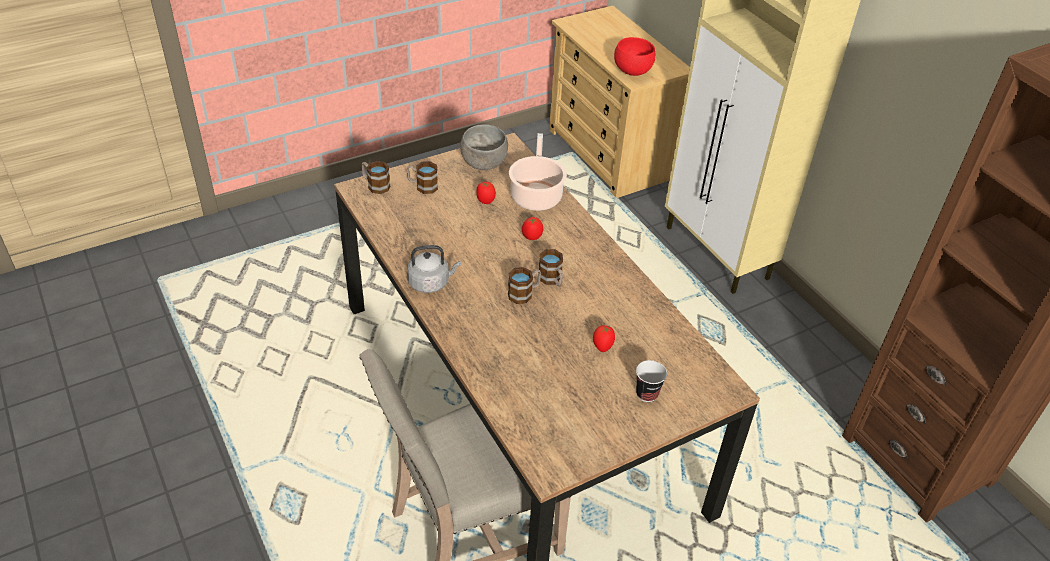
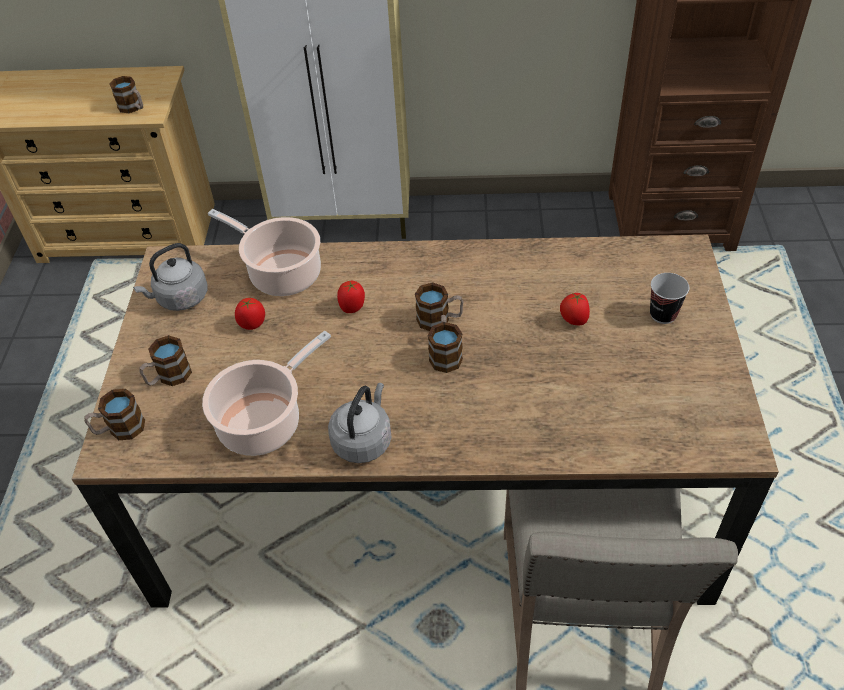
camera: 55 degrees left, 5 degrees up
(417, 237) = (264, 422): none -> cooking pot
(483, 164) = (180, 299): grey bowl -> grey kettle
(633, 72) = (133, 108): red bowl -> mug

